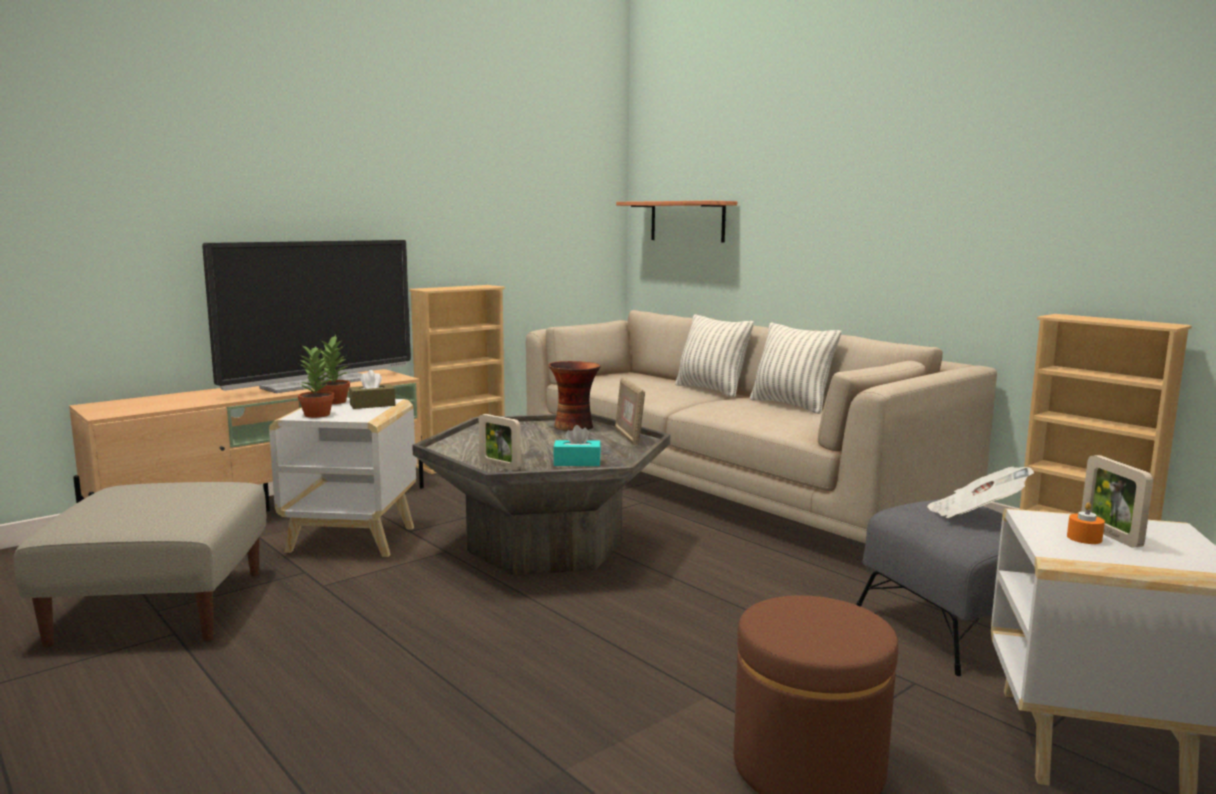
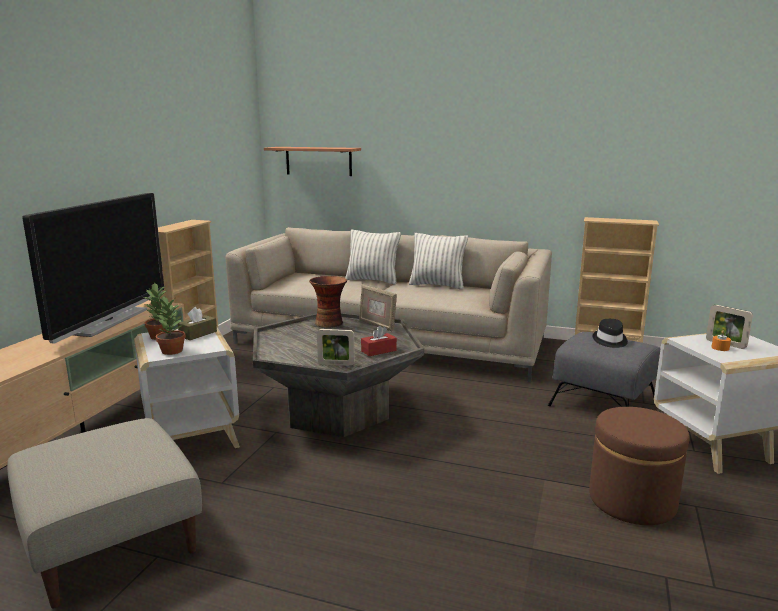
camera: 30 degrees left, 5 degrees up
(577, 462) = (378, 351): turquoise tissue box -> red tissue box
(975, 515) = (609, 340): newspaper -> black hat

